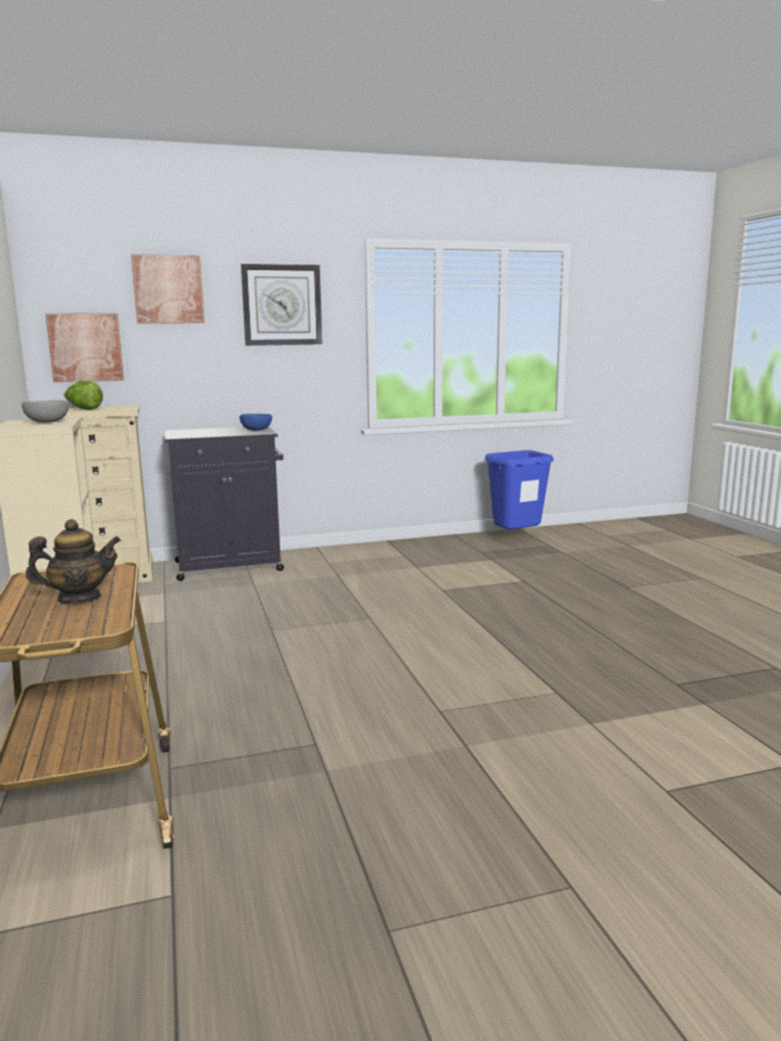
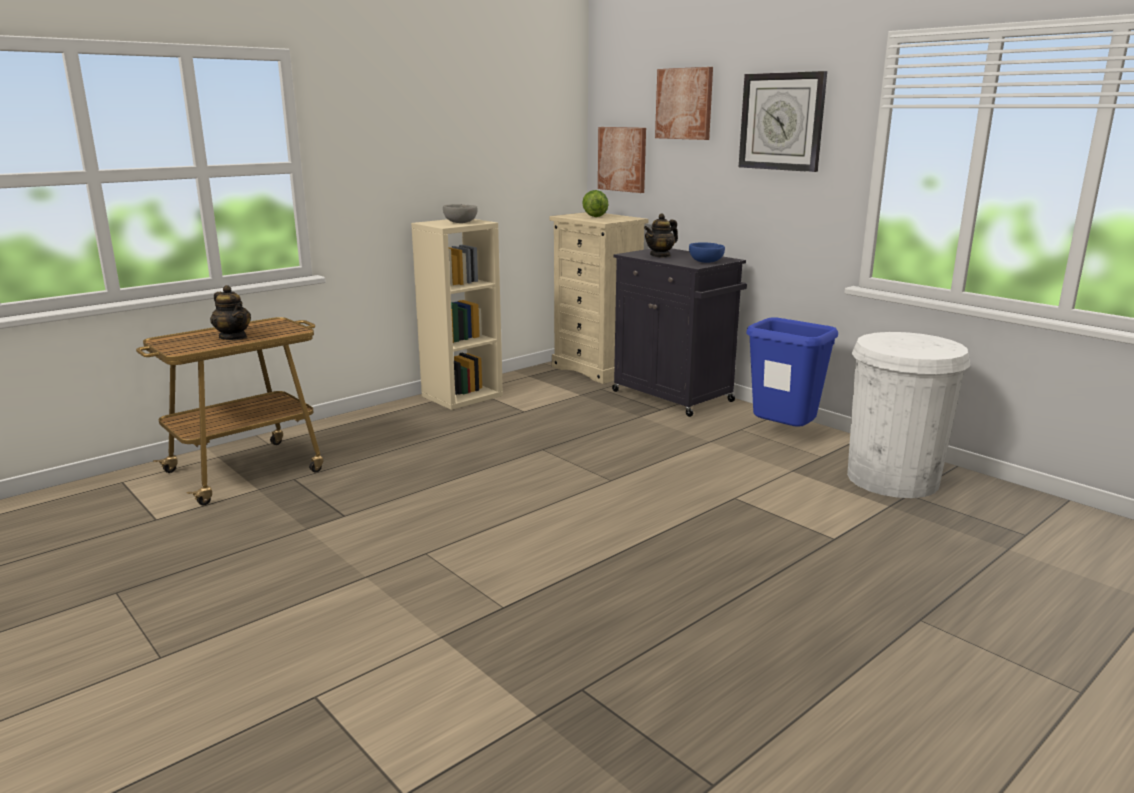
camera: 65 degrees right, 5 degrees up
(204, 433) = (660, 255): none -> teapot
(456, 550) = (892, 479): none -> white trash can
(516, 539) = (1012, 507): blue trash can -> blue trash can (783, 436)

